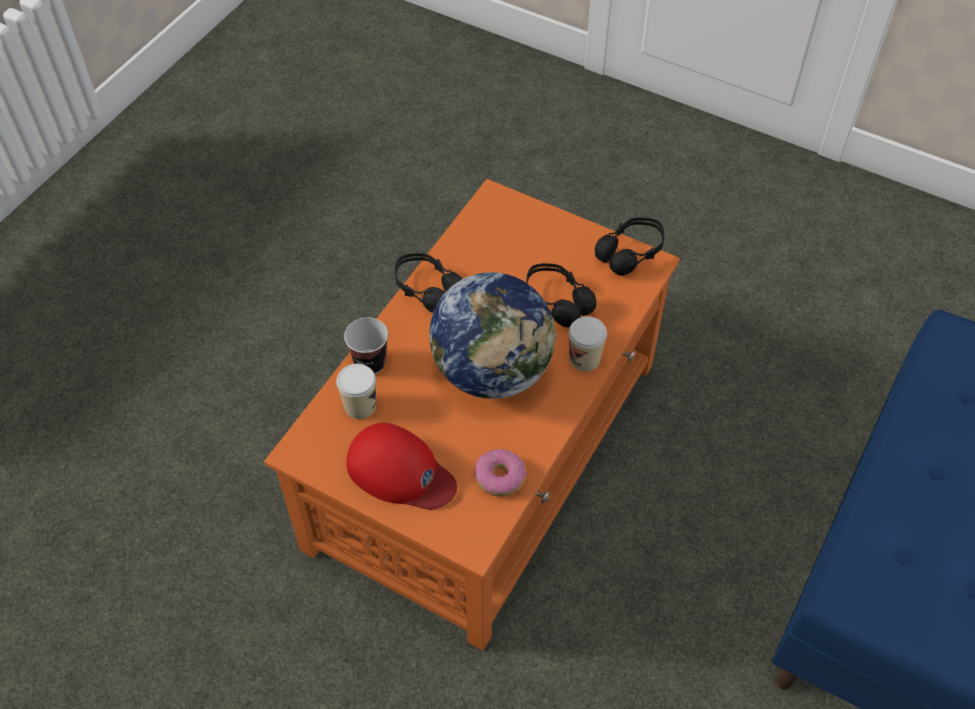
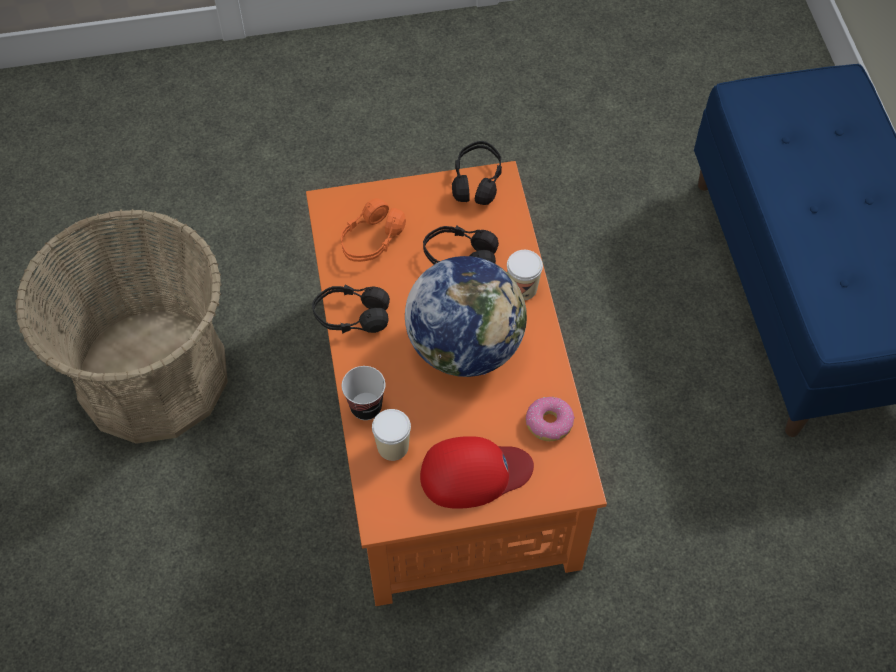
camera: 40 degrees left, 5 degrees up
(308, 270) = (152, 375): none -> basket
(500, 244) = (371, 240): none -> orange headphones

